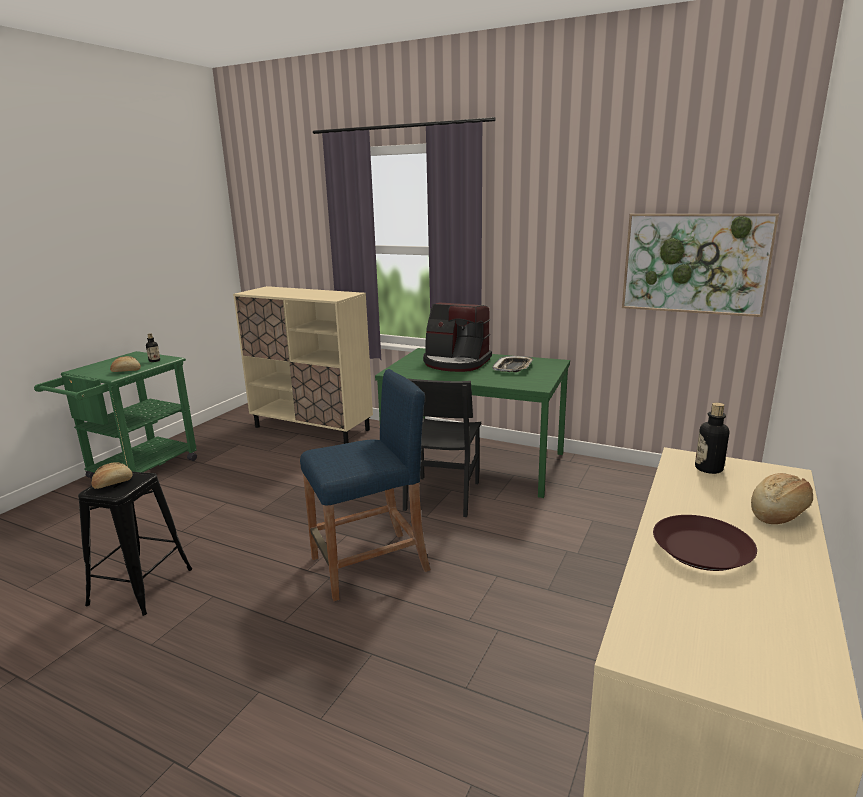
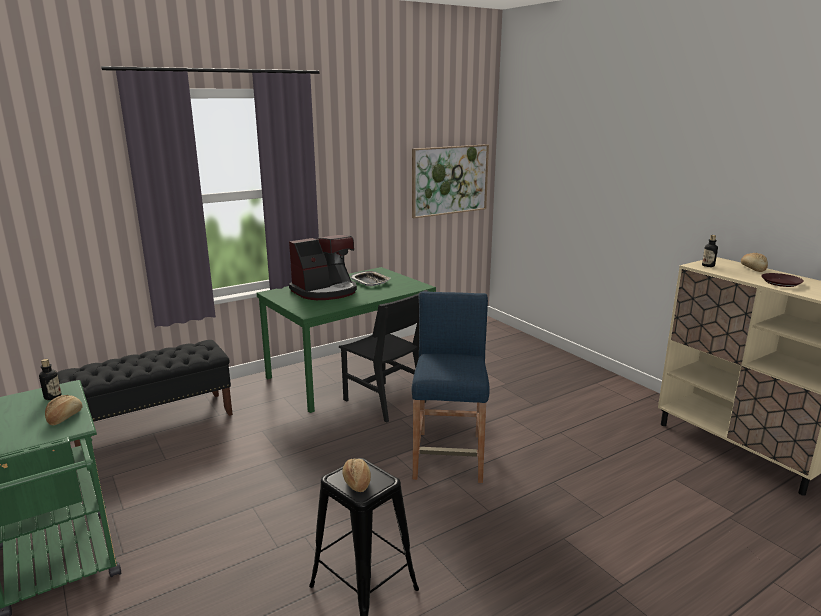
camera: 60 degrees left, 0 degrees up
(312, 428) = (154, 423): beige cabinet -> black bench

